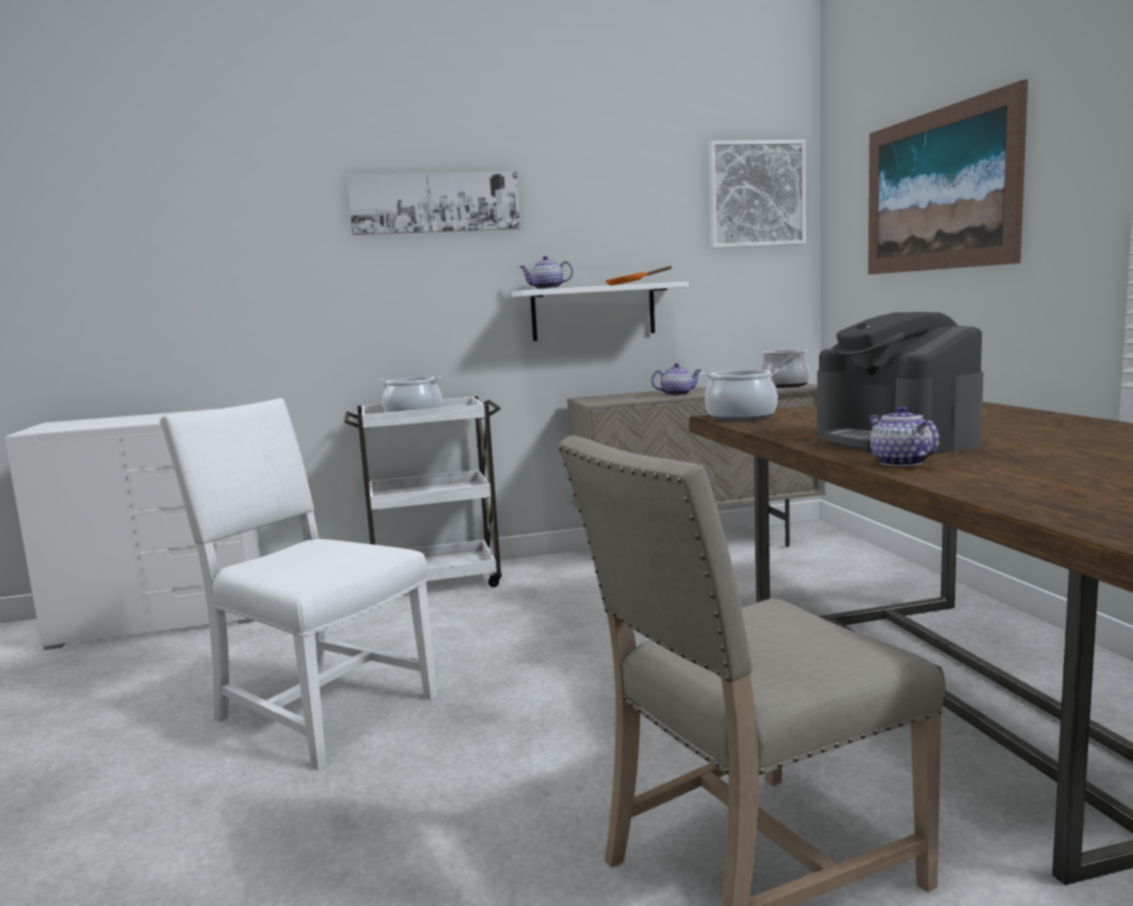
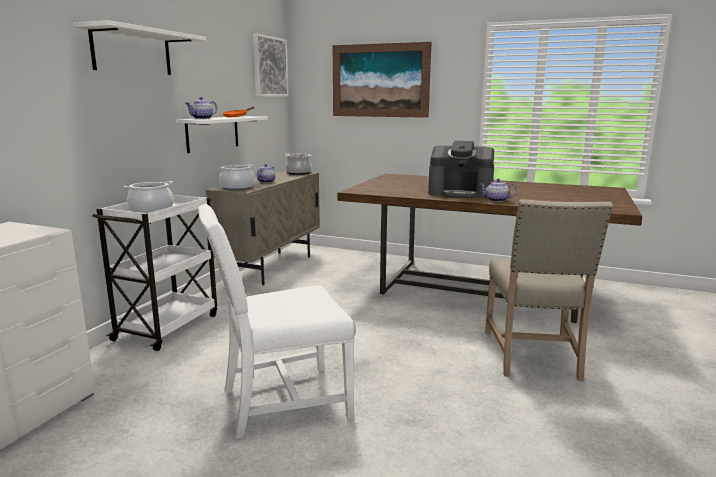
camera: 55 degrees left, 5 degrees up
(435, 203) = (132, 52): picture -> white shelf
(741, 417) = (363, 190): cooking pot -> cooking pot (237, 188)

